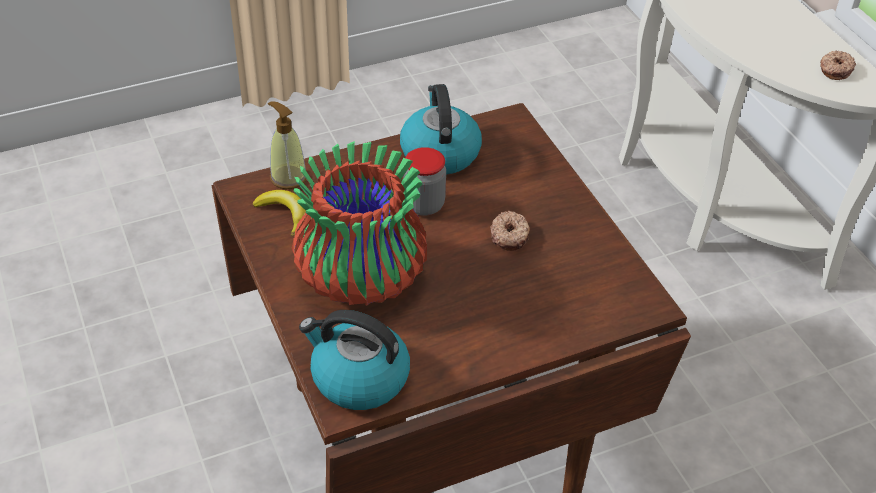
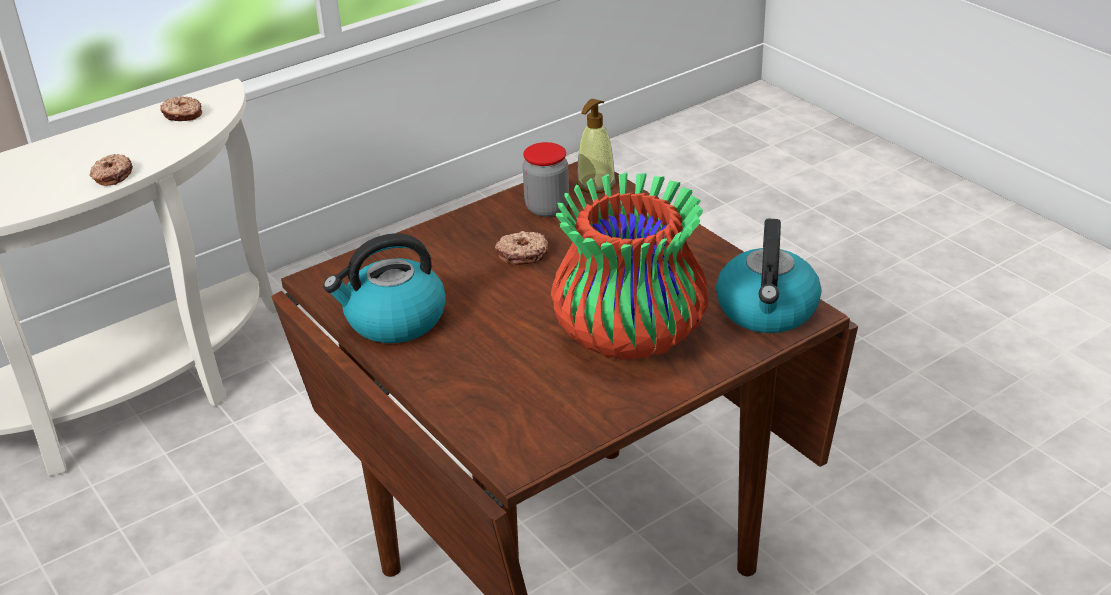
camera: 100 degrees left, 10 degrees down
(284, 214) = (549, 416): banana -> none
(288, 177) = (477, 429): soap dispenser -> soap dispenser (596, 184)
(424, 205) = (493, 315): jar -> jar (547, 208)
(724, 33) = (112, 176): none -> donut

